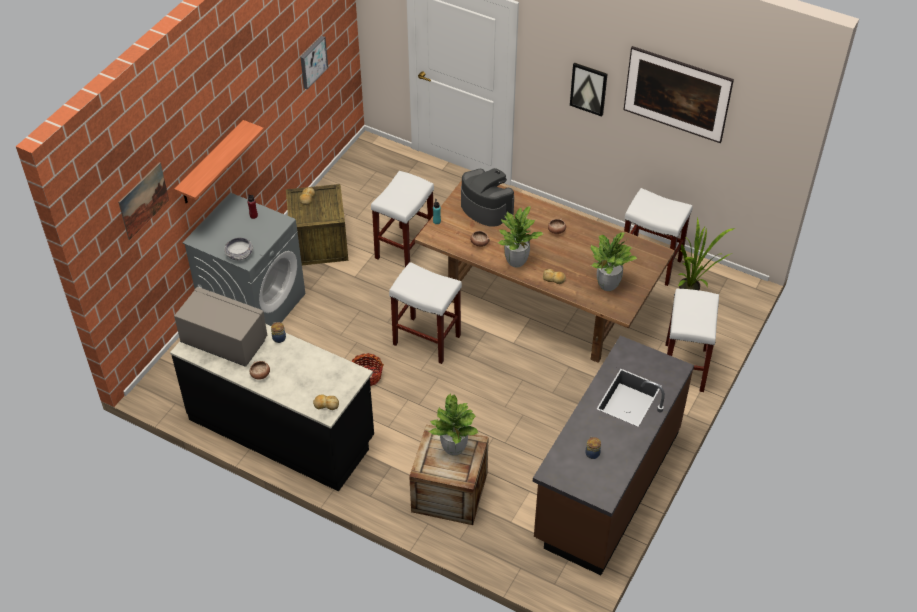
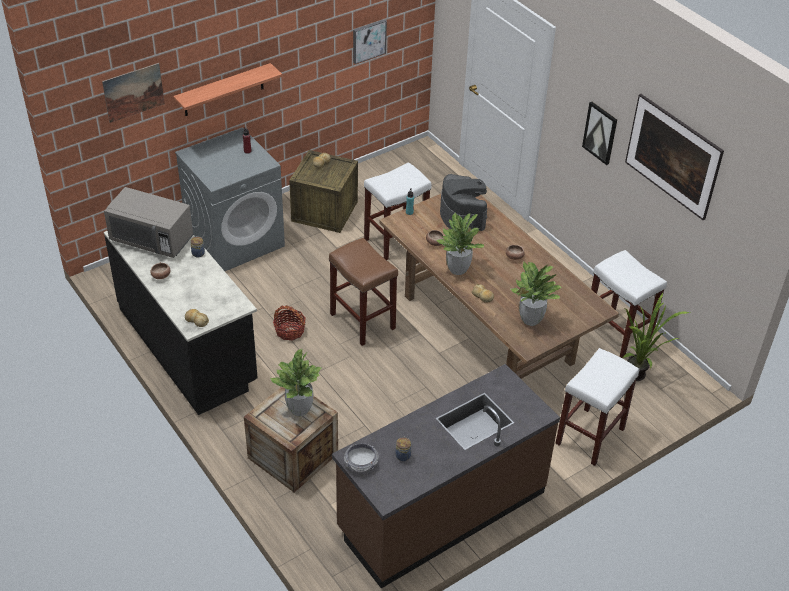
camera: 25 degrees right, 5 degrees down
(224, 341) = (152, 240): grey microwave -> grey microwave turned 150 degrees clockwise
(239, 254) = (213, 176): bowl -> bowl (361, 463)
(426, 340) = (361, 321): white stool -> brown stool

